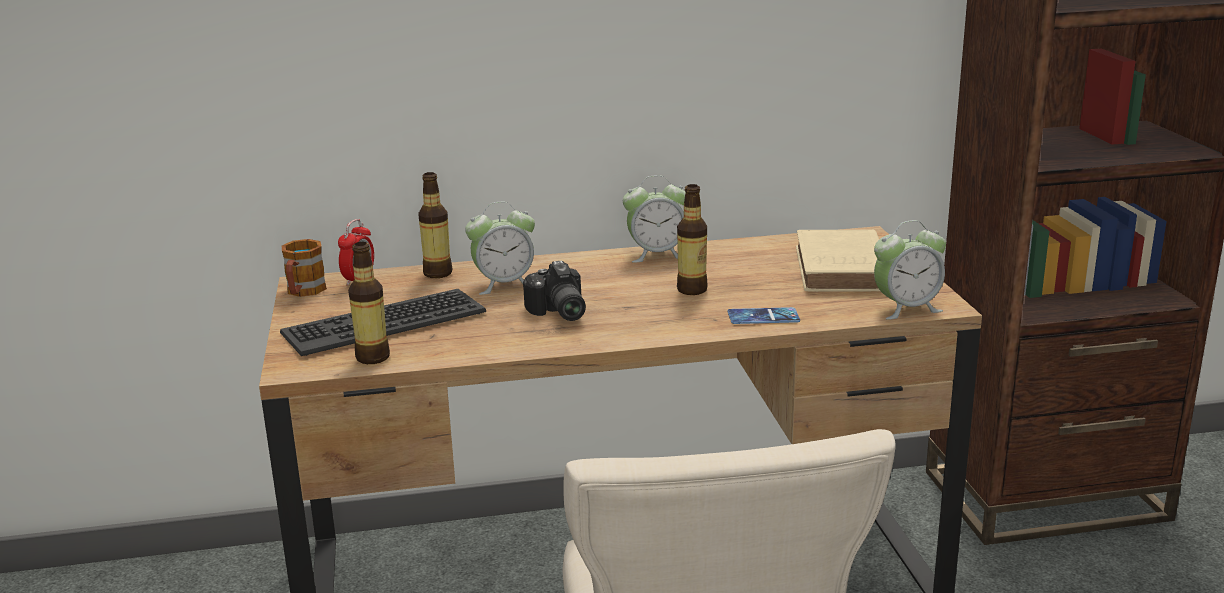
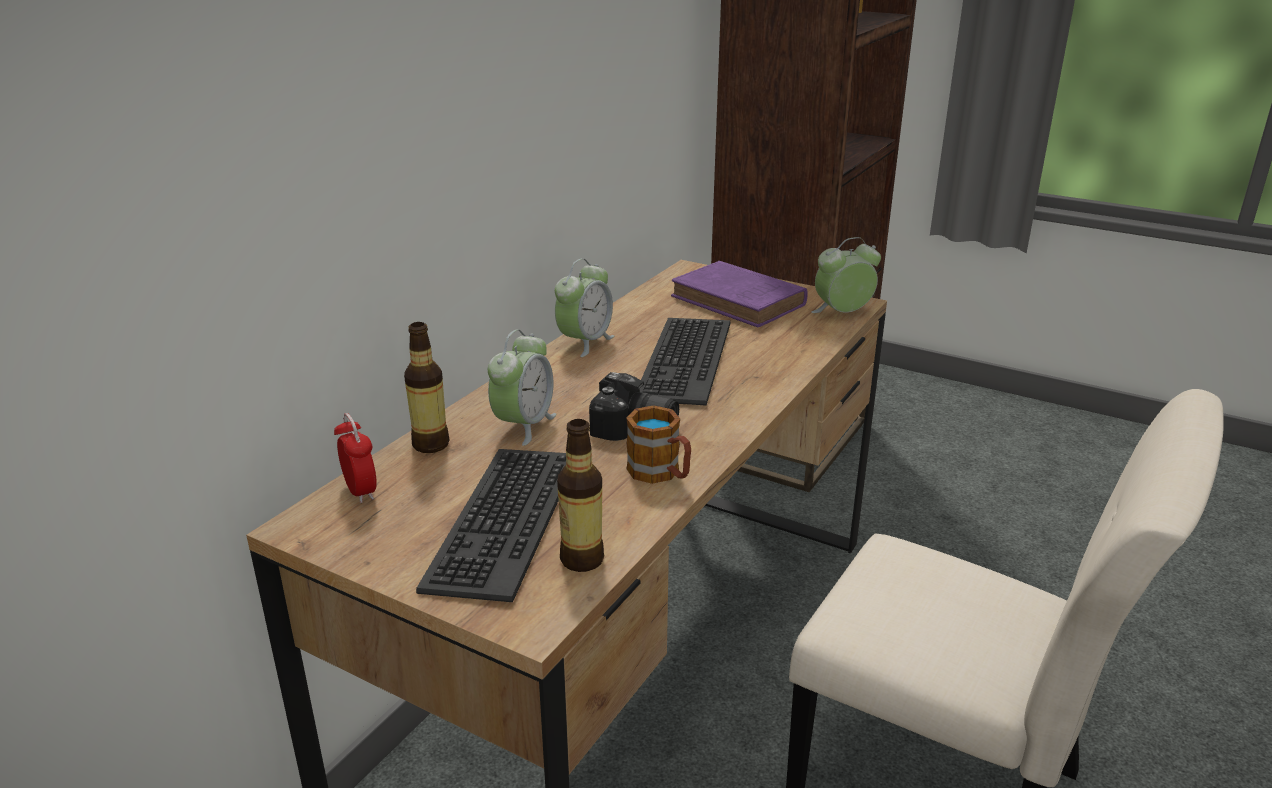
camera: 50 degrees left, 5 degrees up
(303, 292) = (326, 535): mug -> mug (661, 474)
(692, 290) = (683, 360): bottle -> keyboard
(763, 317) = (780, 359): phone -> none
(842, 270) = (740, 302): beige book -> purple book
(906, 308) = (842, 314): alarm clock -> alarm clock turned 135 degrees counterclockwise

